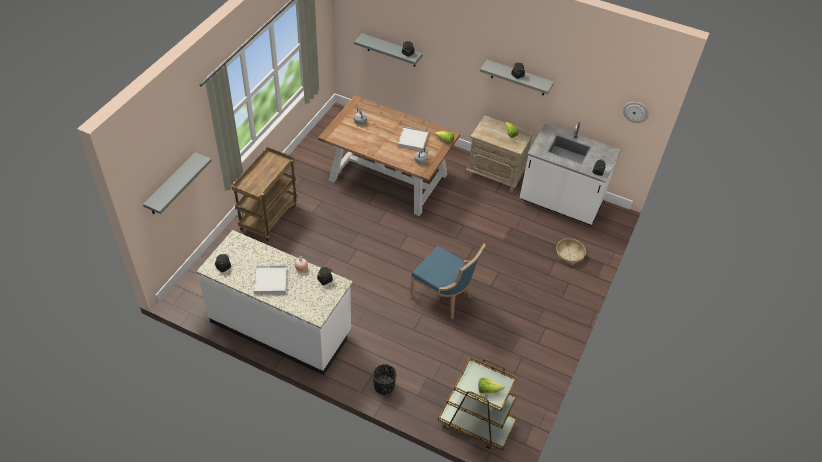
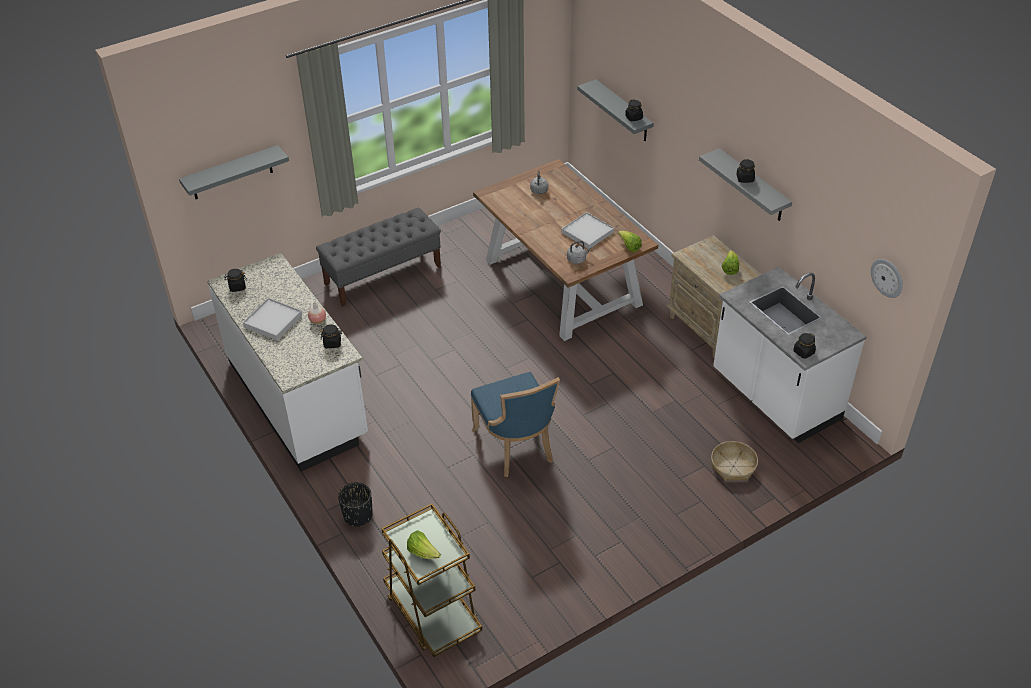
camera: 35 degrees right, 5 degrees down
(268, 216) = (383, 275): brown cart -> grey bench

